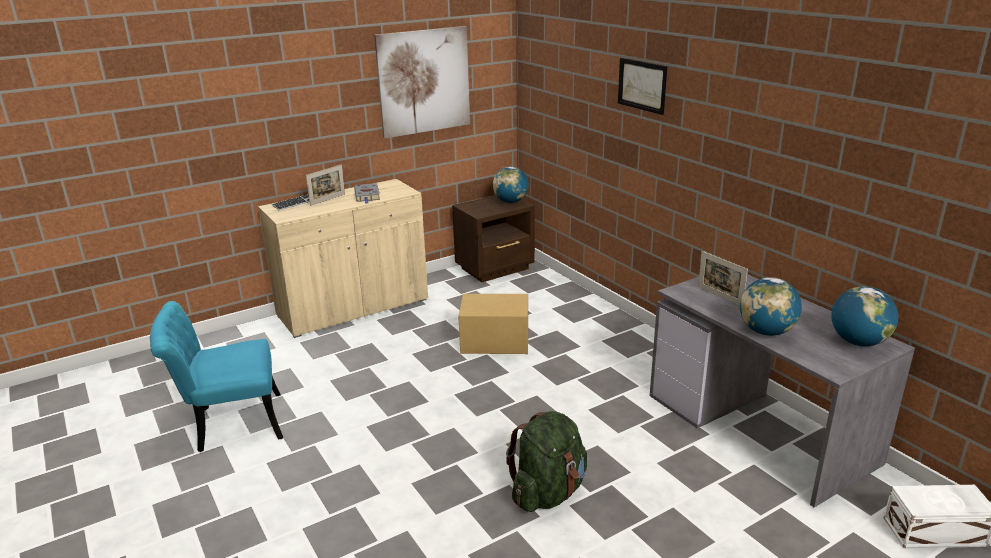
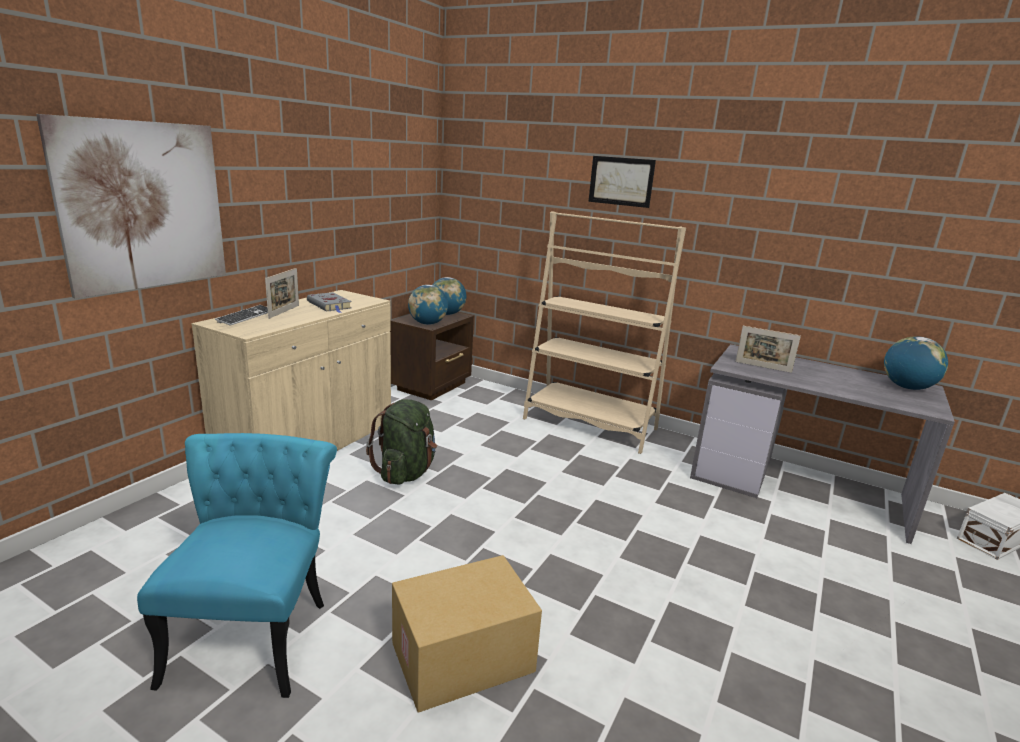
camera: 30 degrees left, 5 degrees down
(229, 425) = (255, 629): turquoise chair -> turquoise chair turned 135 degrees clockwise
(424, 81) = (367, 179): picture -> picture (143, 206)
(494, 342) = (501, 455): cardboard box -> cardboard box (462, 659)
(548, 493) = (713, 598): green backpack -> green backpack (406, 472)
(607, 327) = (590, 424): none -> beige bookcase
(766, 332) = (840, 389): globe -> globe (428, 324)

